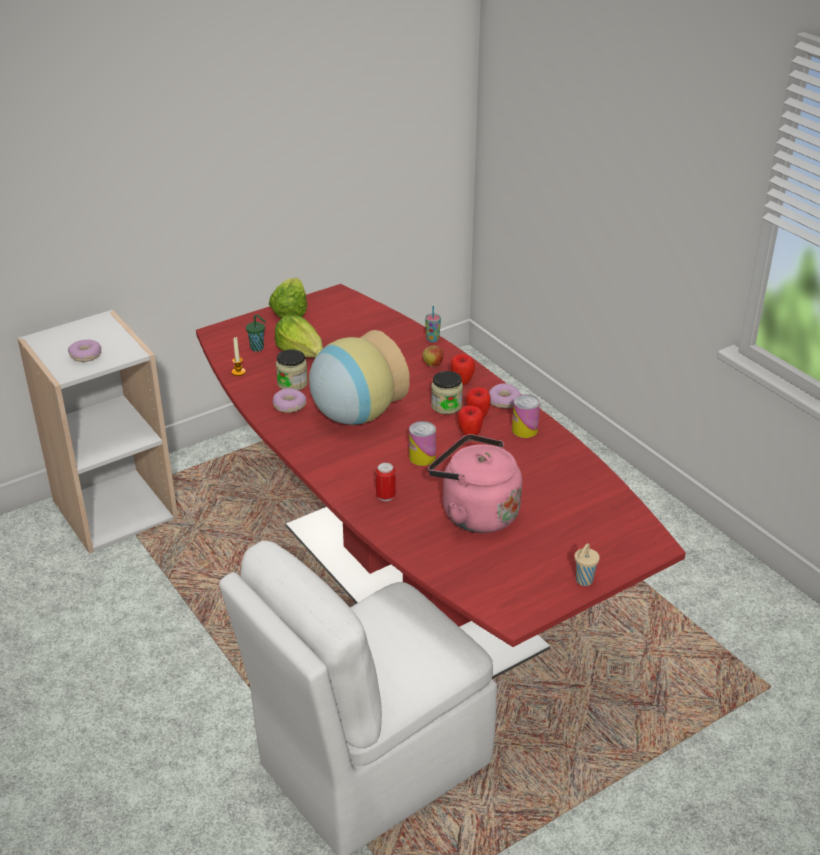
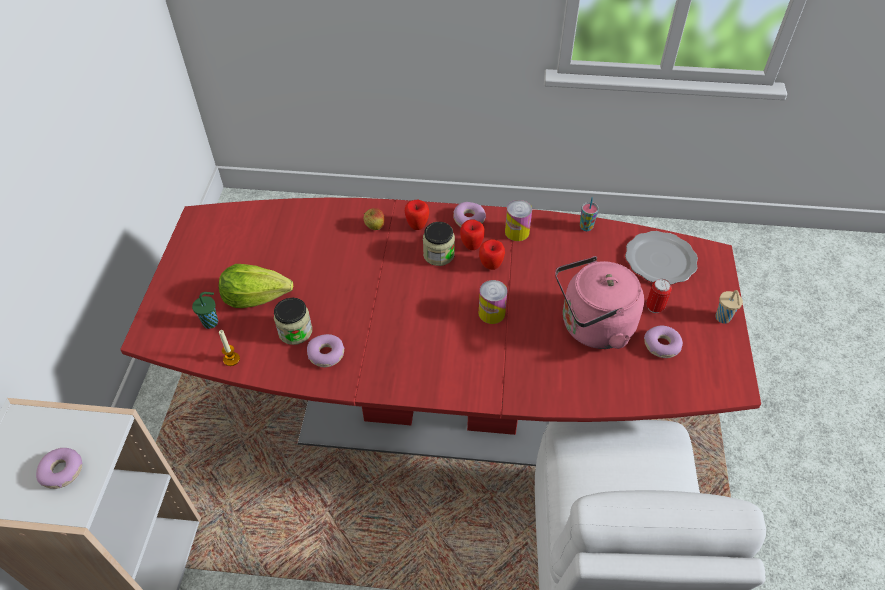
camera: 50 degrees left, 15 degrees up
(290, 311) = (183, 264): lettuce -> none
(354, 415) = (388, 318): vase -> none
(385, 496) = (521, 369): can -> can (654, 307)
(432, 339) = (339, 204): cup -> cup (586, 227)
(504, 558) = (662, 345): none -> donut
(603, 517) = (659, 259): none -> plate

